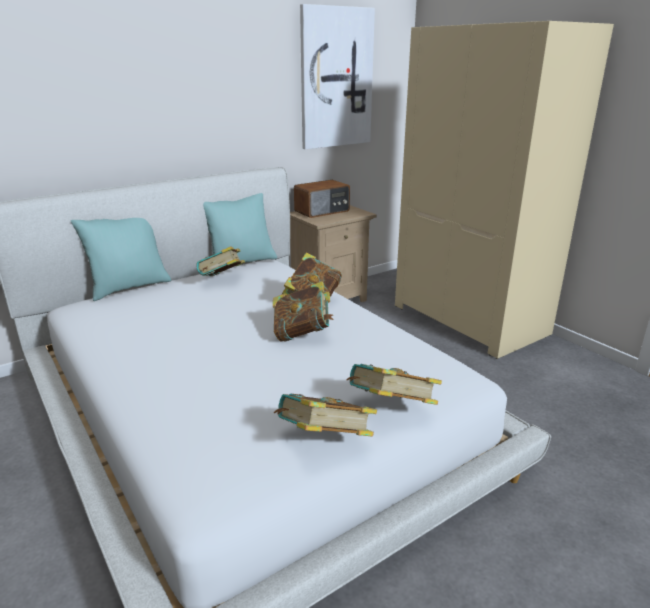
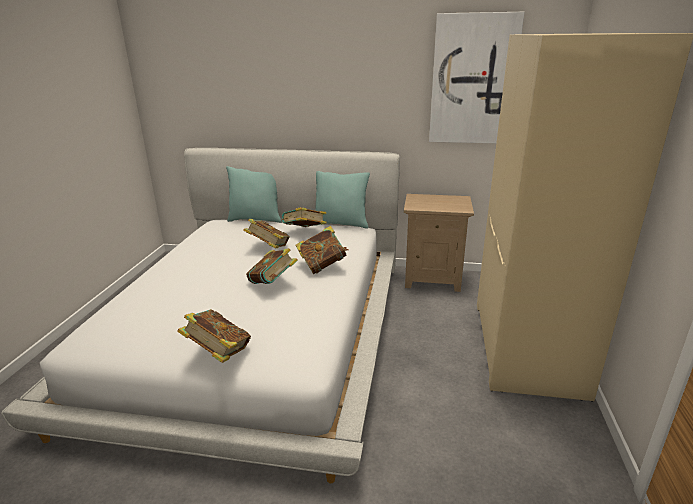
camera: 45 degrees right, 0 degrees up
(322, 211) = (435, 199): radio -> none
(324, 442) = (156, 349): book -> book (268, 248)

